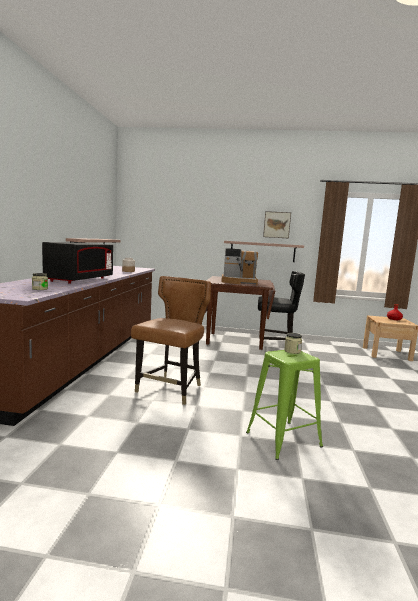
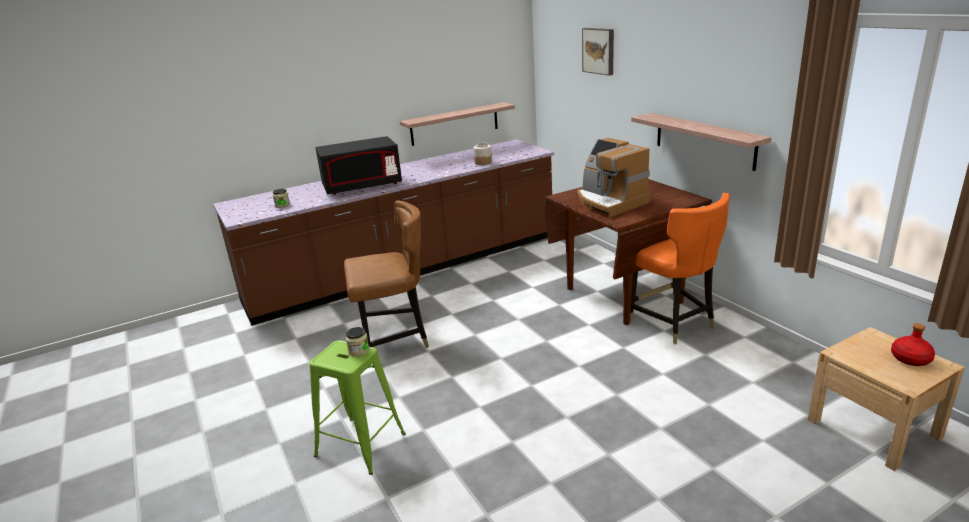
camera: 55 degrees right, 15 degrees up
(274, 344) = (671, 323): black chair -> orange chair
(276, 225) = (727, 89): picture -> picture (599, 51)

